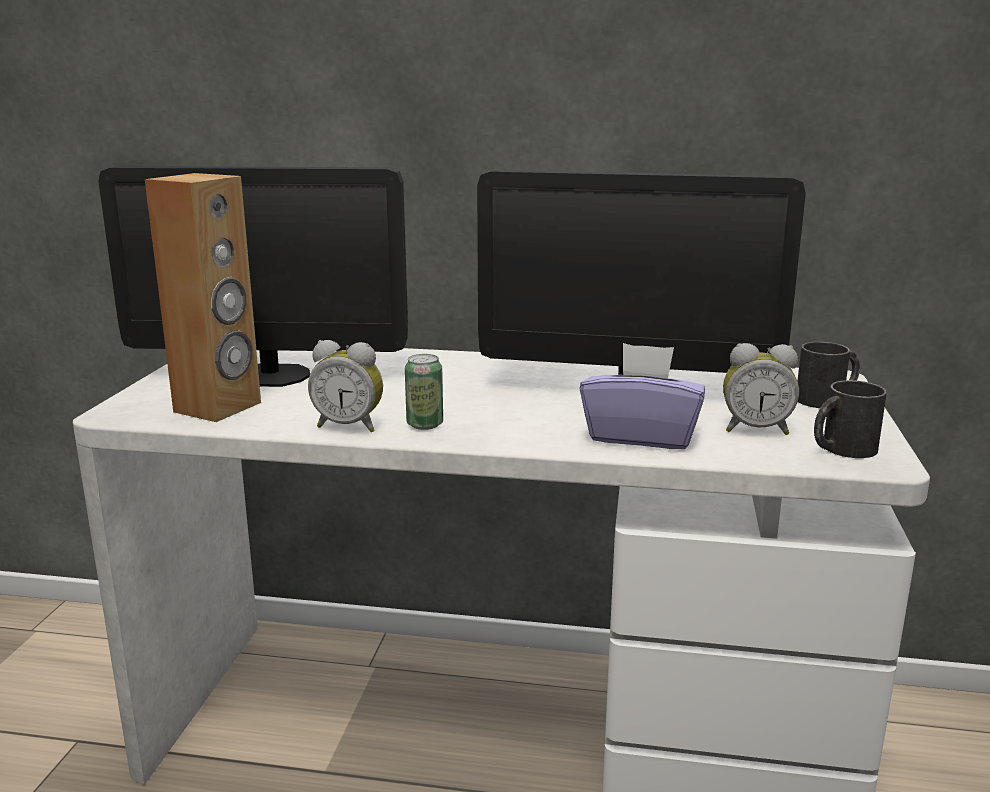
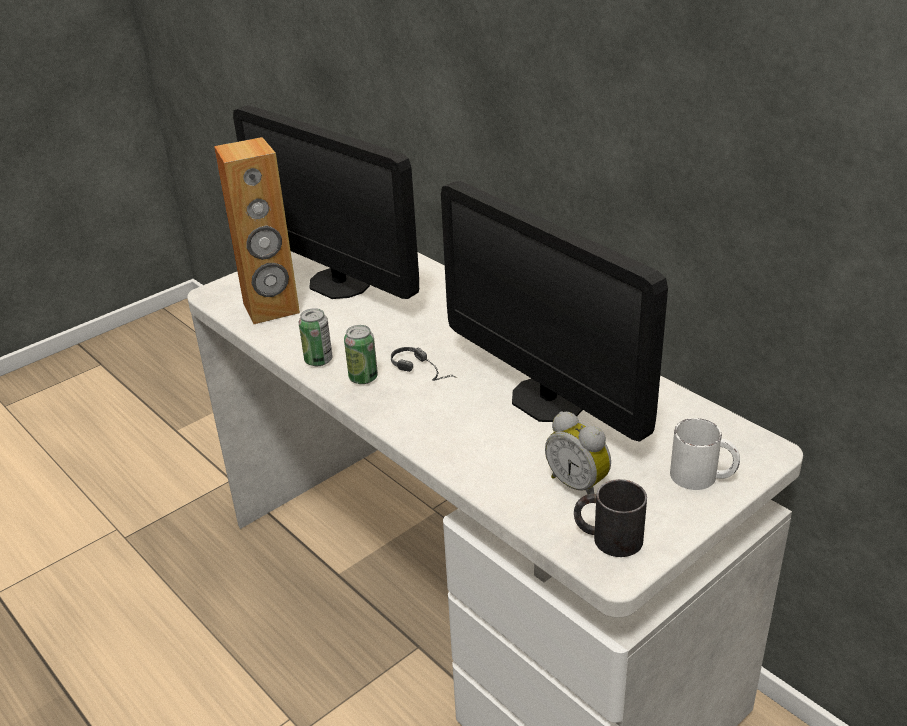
camera: 40 degrees right, 15 degrees up
(349, 426) = (318, 360): alarm clock -> can
(487, 405) = (429, 373): none -> headphones
(641, 436) = (484, 453): purple tissue box -> none
(827, 399) = (703, 476): black mug -> white mug

